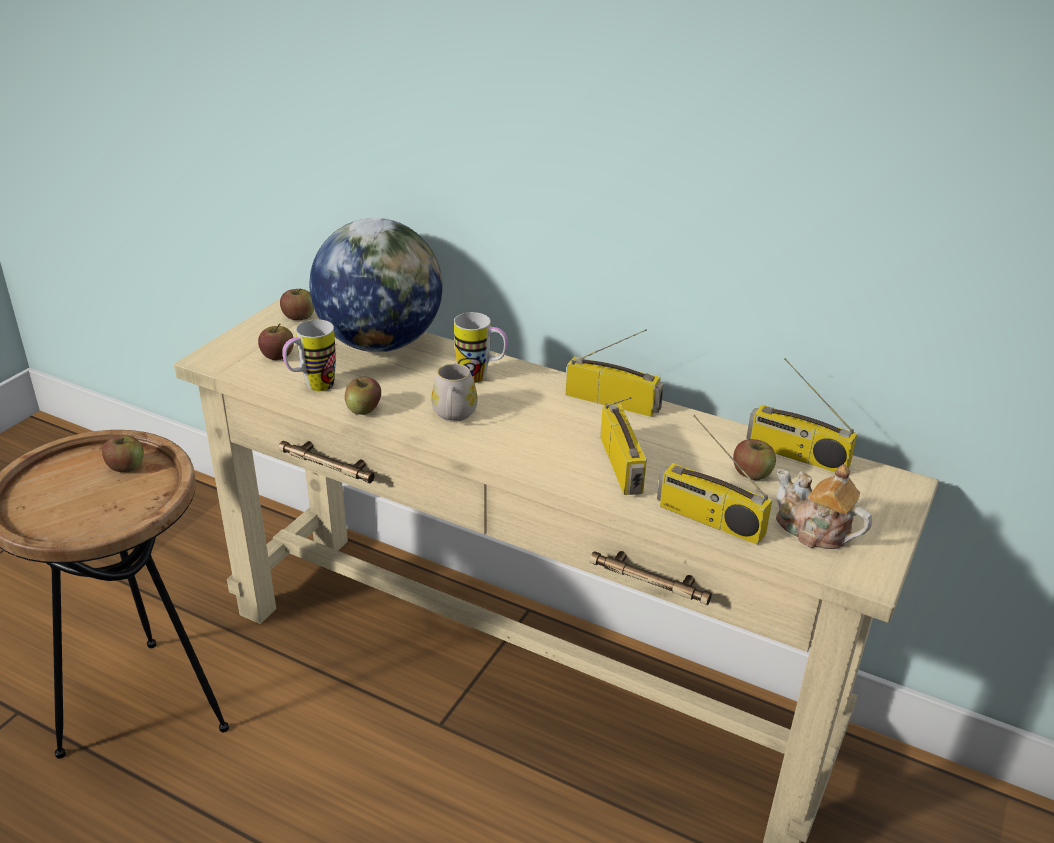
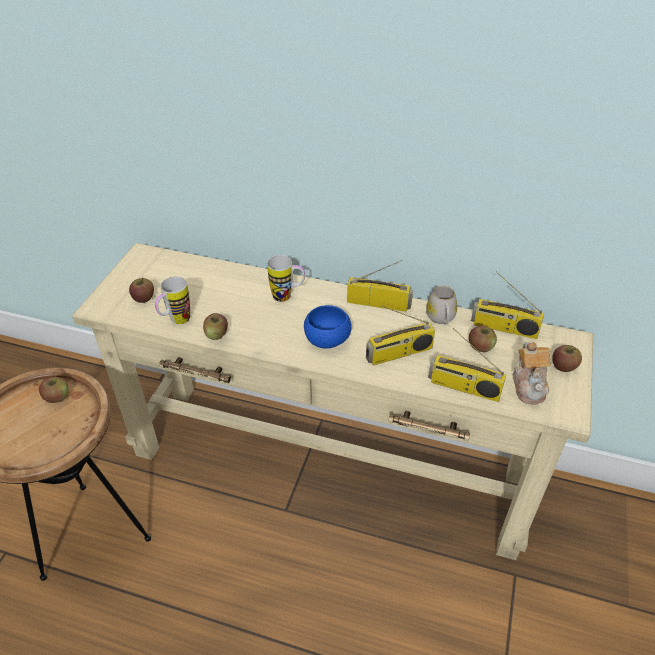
camera: 10 degrees left, 10 degrees up
(299, 316) = (148, 262): apple -> apple (563, 366)
(380, 343) = (211, 277): globe -> none
(453, 415) = (278, 330): white mug -> white mug (441, 319)
(521, 436) = (327, 340): none -> blue bowl
(623, 466) = (399, 354): radio -> radio turned 90 degrees clockwise
(813, 530) = (529, 385): teapot -> teapot turned 120 degrees counterclockwise

